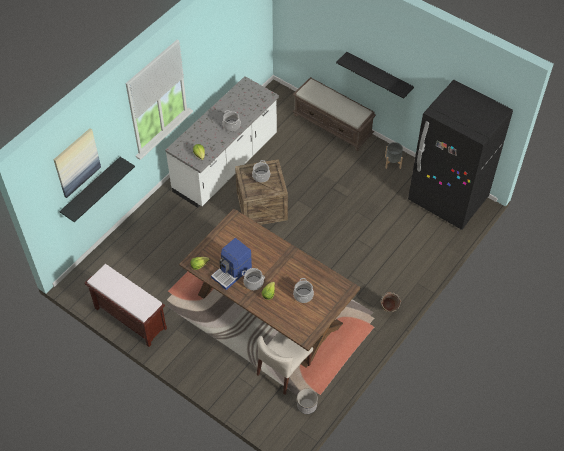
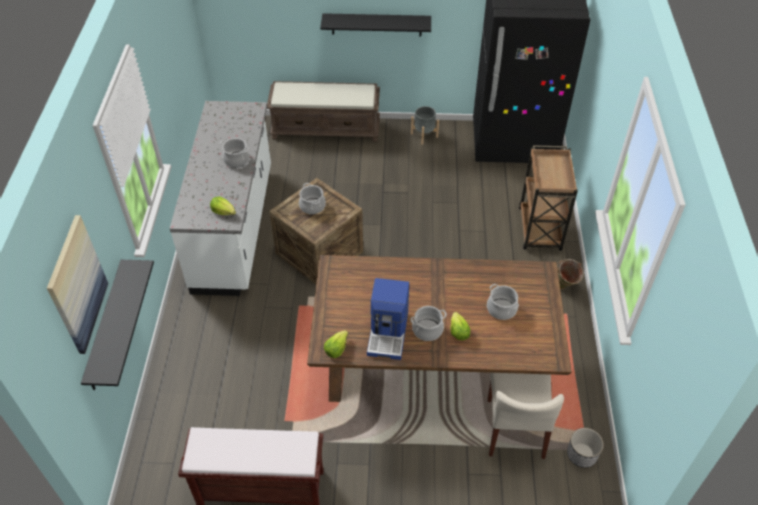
camera: 35 degrees left, 5 degrees down
(408, 267) = (540, 230): none -> brown cart

